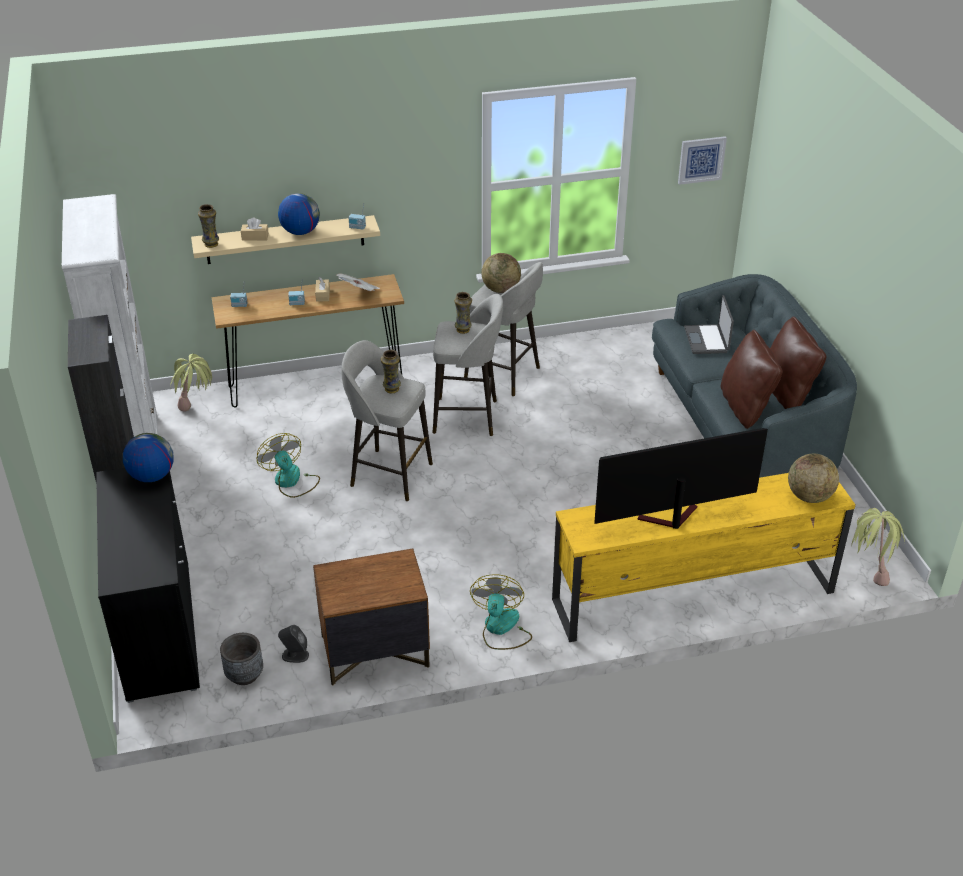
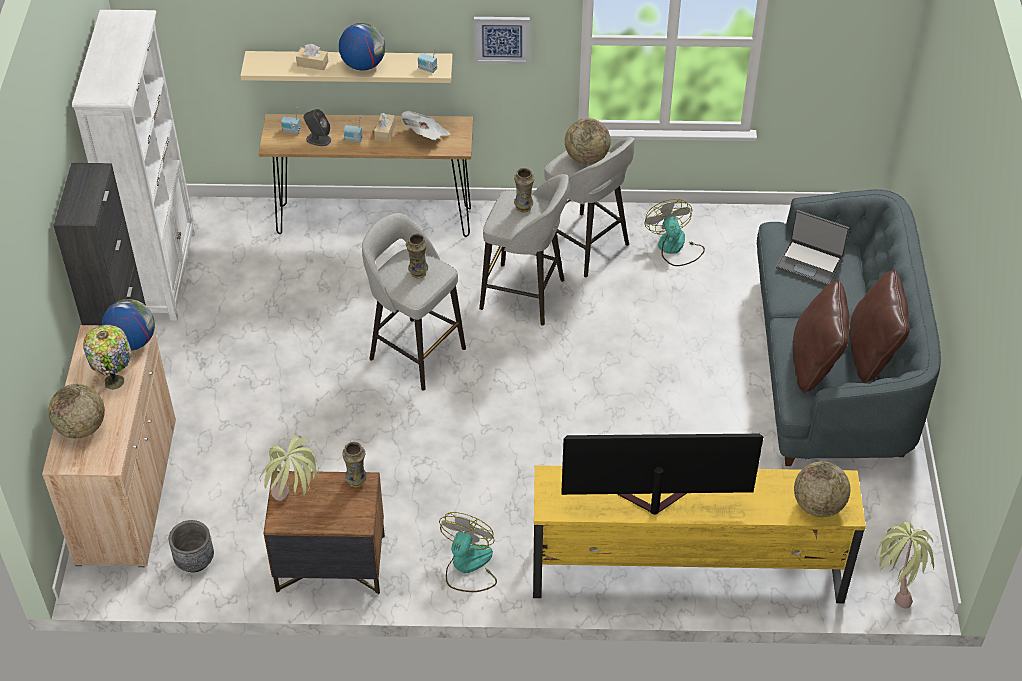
camera: 15 degrees right, 10 degrees up
(125, 552) = (82, 428): none -> globe
(146, 509) = (115, 380): none -> table lamp
(159, 630) = (127, 491): black cabinet -> beige cabinet
(198, 412) = (239, 233): potted plant -> potted plant (296, 506)
(211, 244) = (263, 66): vase -> vase (356, 481)
(291, 481) = (310, 341): fan -> fan (674, 248)
(295, 655) = (250, 550): grey speaker -> grey speaker (318, 139)
(701, 159) = (855, 40): picture -> picture (502, 39)
(707, 340) = (809, 263): laptop -> laptop turned 75 degrees counterclockwise

